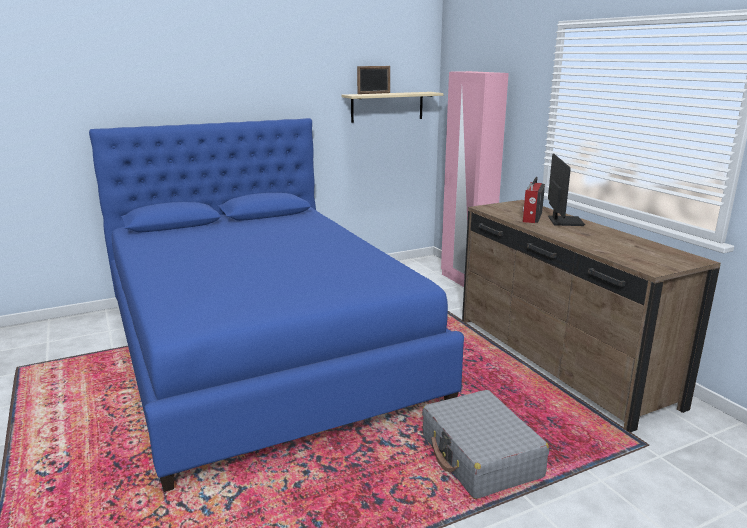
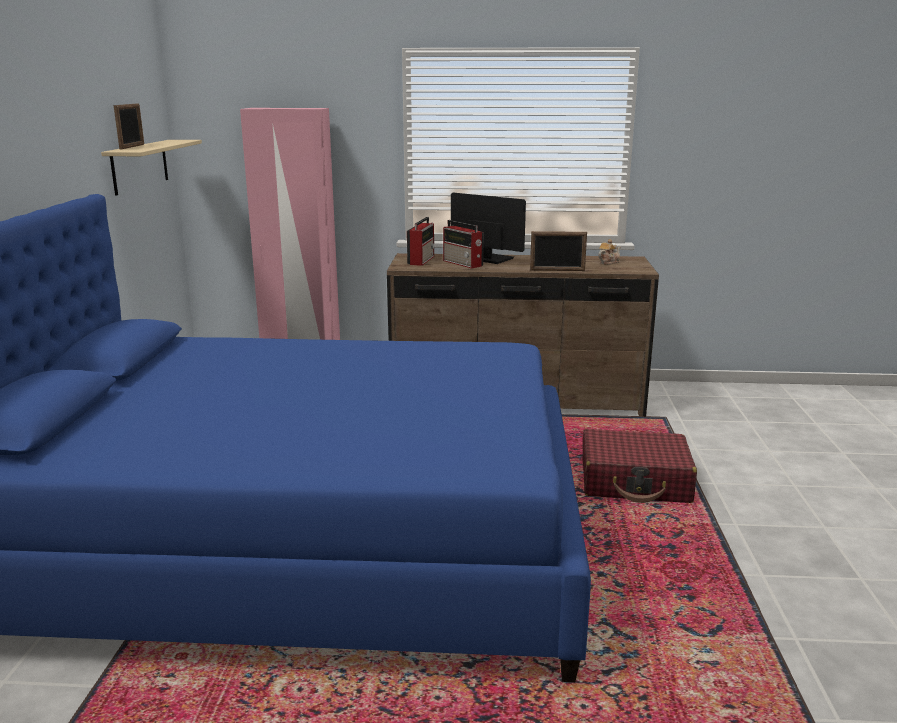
camera: 60 degrees left, 0 degrees up
(480, 456) = (635, 481): grey suitcase -> red suitcase
(516, 207) = (421, 260): none -> radio
(576, 243) = (557, 270): none -> picture frame
(653, 254) = (608, 262): none -> teapot

